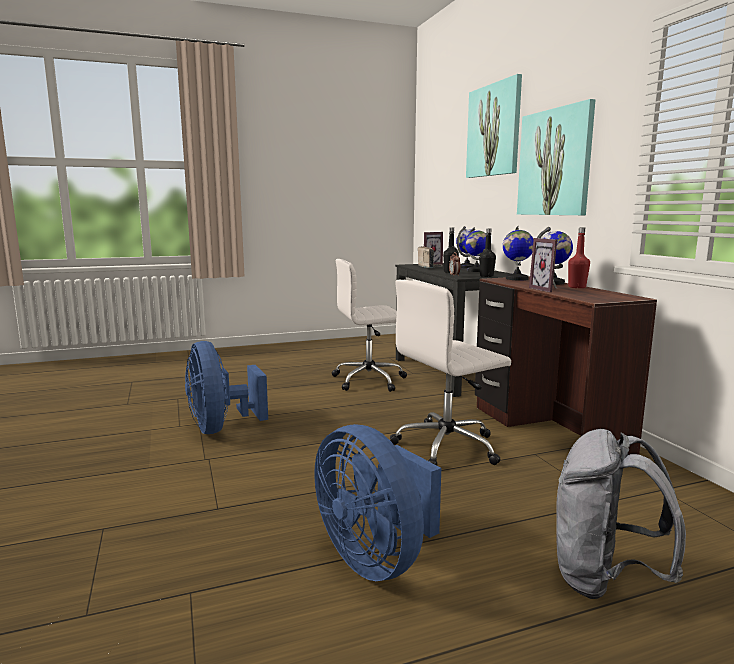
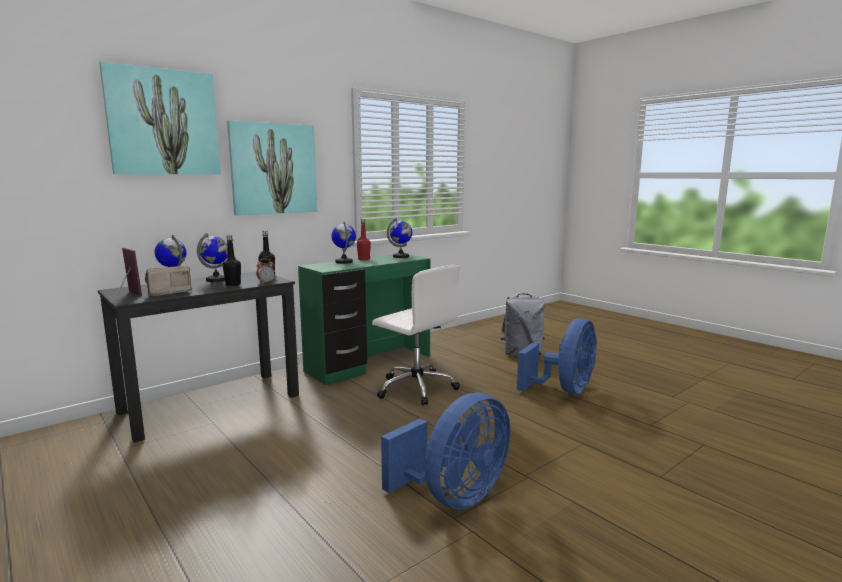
camera: 110 degrees left, 0 degrees up
(370, 380) = (245, 442): white office chair -> none
(516, 279) = (323, 266): globe -> globe (401, 256)
(544, 433) = (370, 364): brown desk -> green desk
(547, 289) = (380, 262): picture frame -> none

